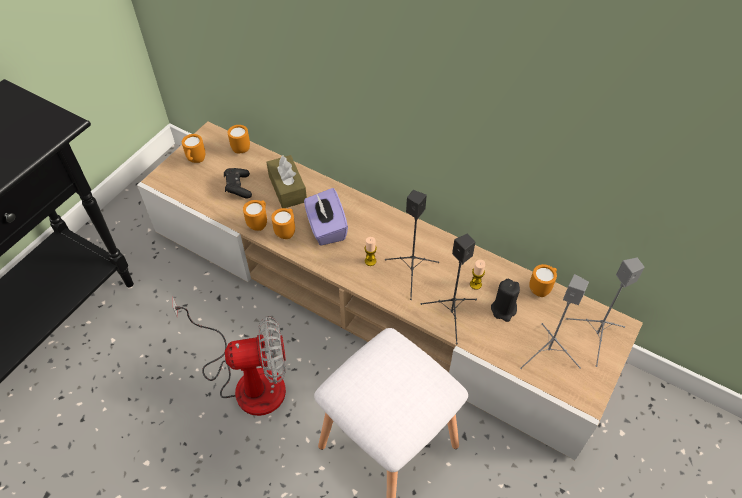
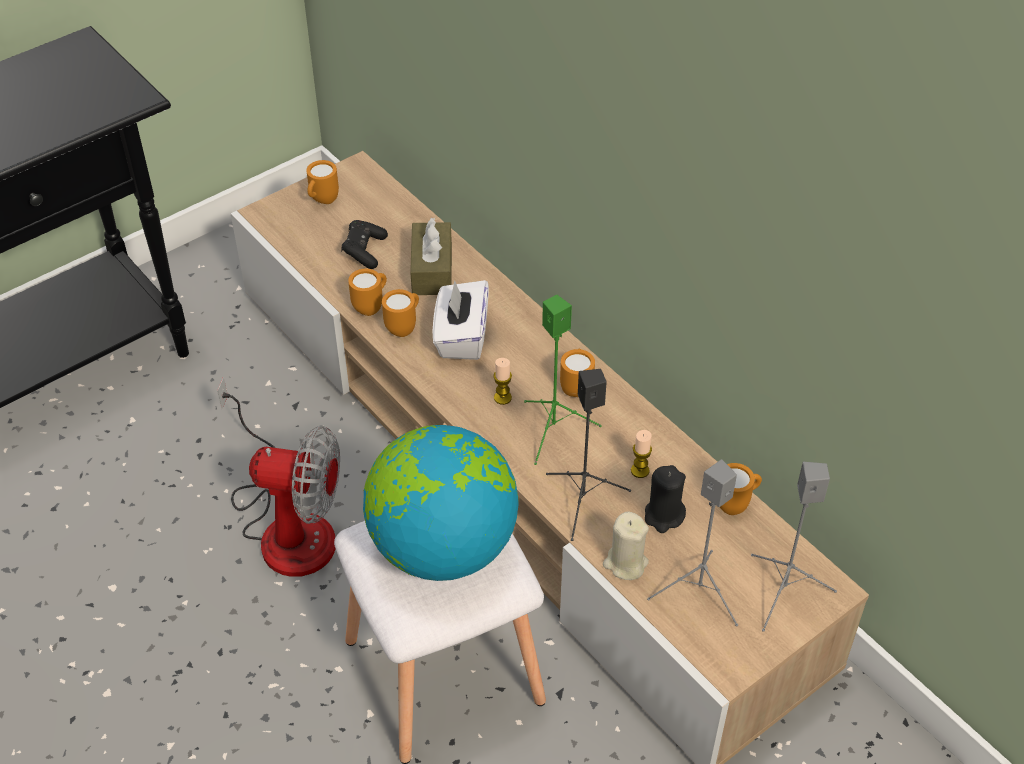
camera: 20 degrees right, 5 degrees down
(241, 147) = (392, 198): orange mug -> orange mug (576, 386)
(326, 228) = (461, 337): purple tissue box -> white tissue box
(393, 380) = (443, 547): none -> globe
(412, 273) = (554, 429): black speaker -> green speaker
(496, 349) = (625, 563): none -> beige candle

